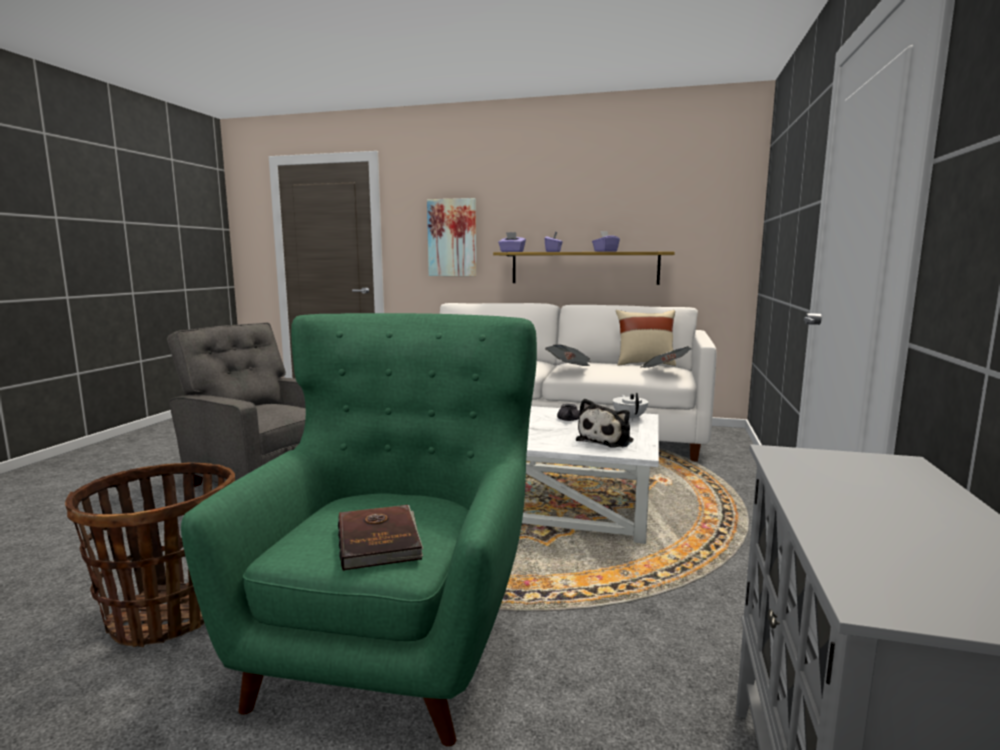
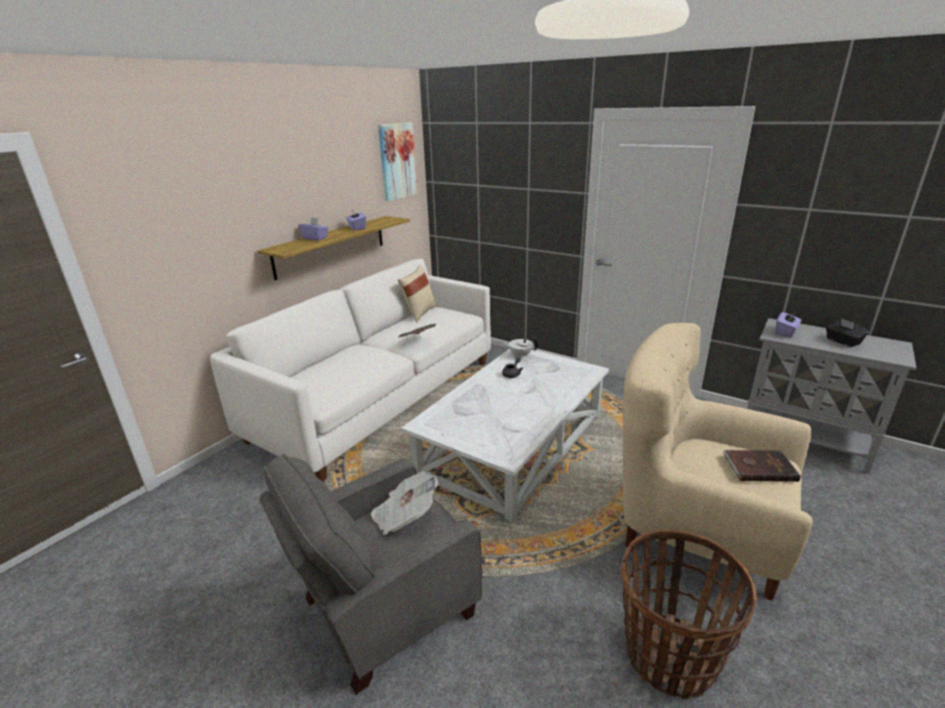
camera: 70 degrees left, 15 degrees up
(393, 638) = (696, 529): green armchair -> beige armchair
(452, 238) = (195, 247): picture -> picture (397, 161)
(511, 252) = (281, 248): purple tissue box -> purple tissue box (785, 332)
(607, 440) = (567, 373): plush toy -> none
(664, 371) = (455, 314): newspaper -> newspaper (405, 516)
(897, 523) = (842, 341): none -> black tissue box

